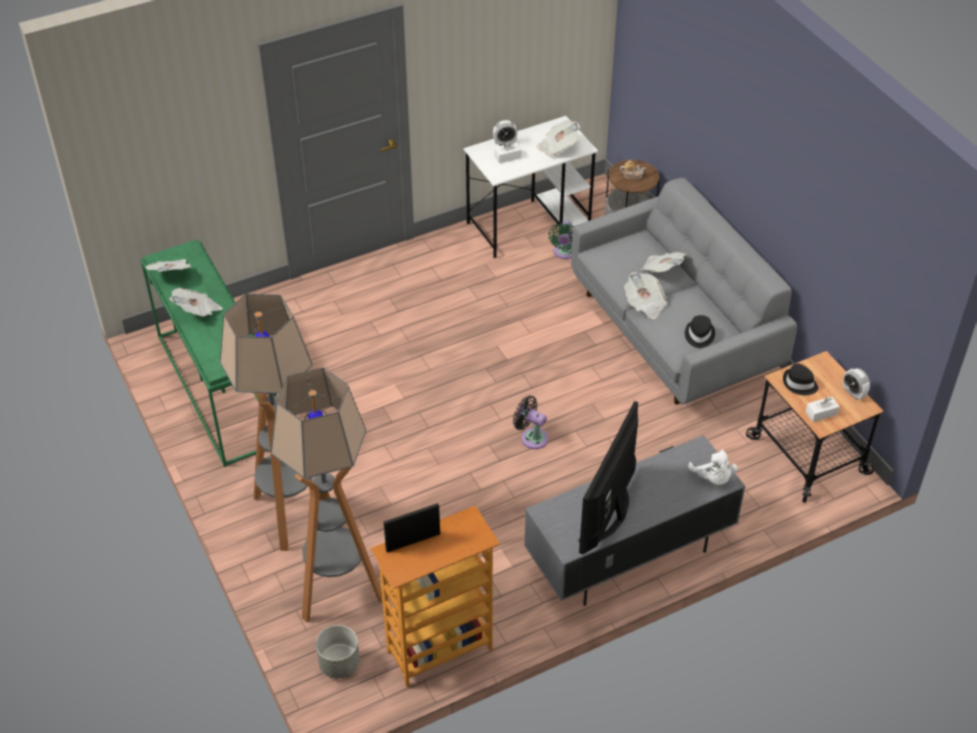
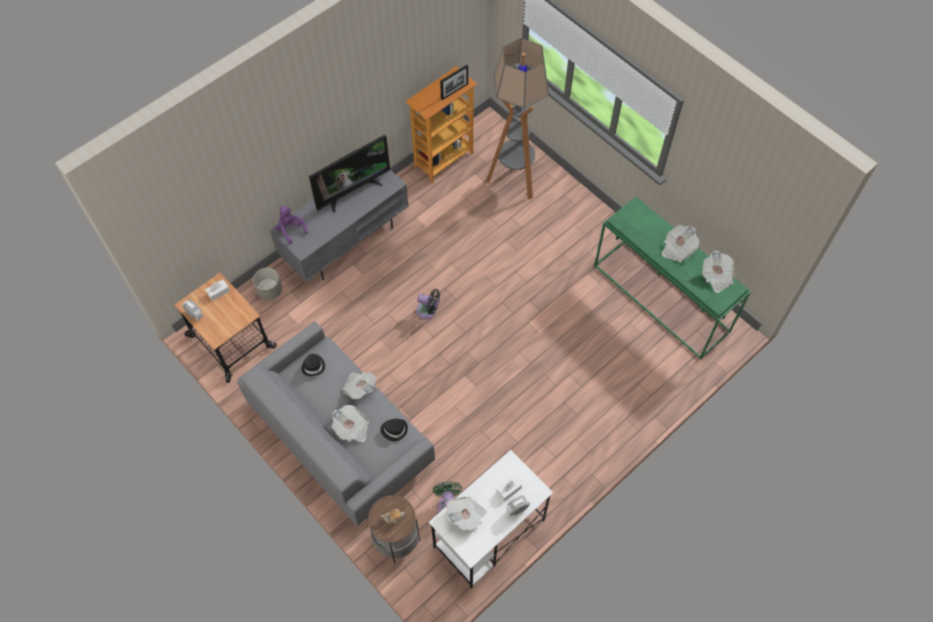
camera: 165 degrees right, 15 degrees up
(290, 515) = (565, 218): floor lamp -> none
(339, 664) = (496, 141): grey planter -> grey planter (270, 291)
(611, 514) = (352, 191): television -> television turned 45 degrees clockwise
(713, 478) = (290, 230): white plush toy -> purple plush toy
(799, 384) = (234, 313): black hat -> black hat (394, 429)

